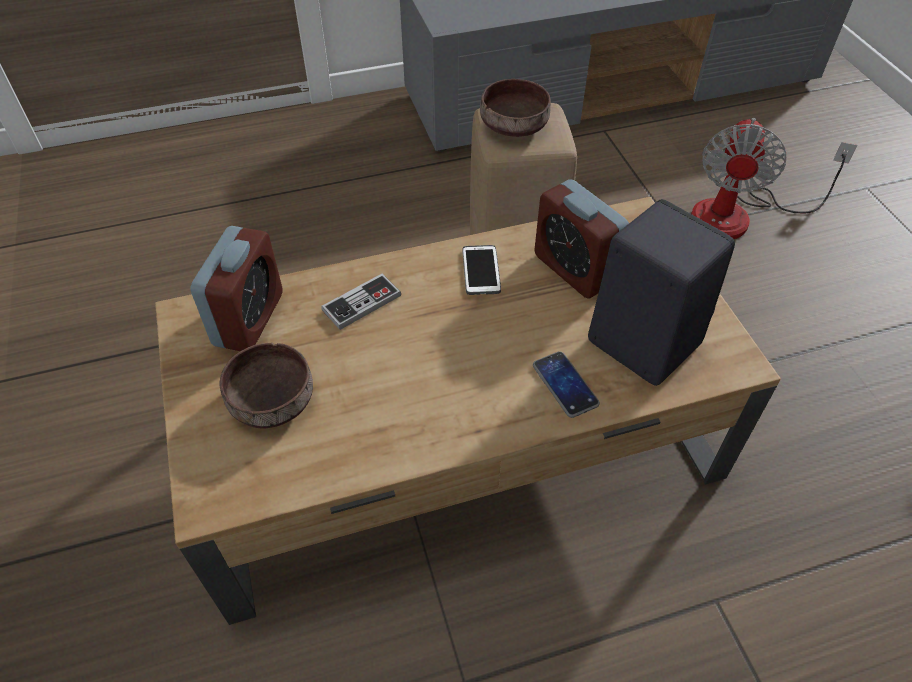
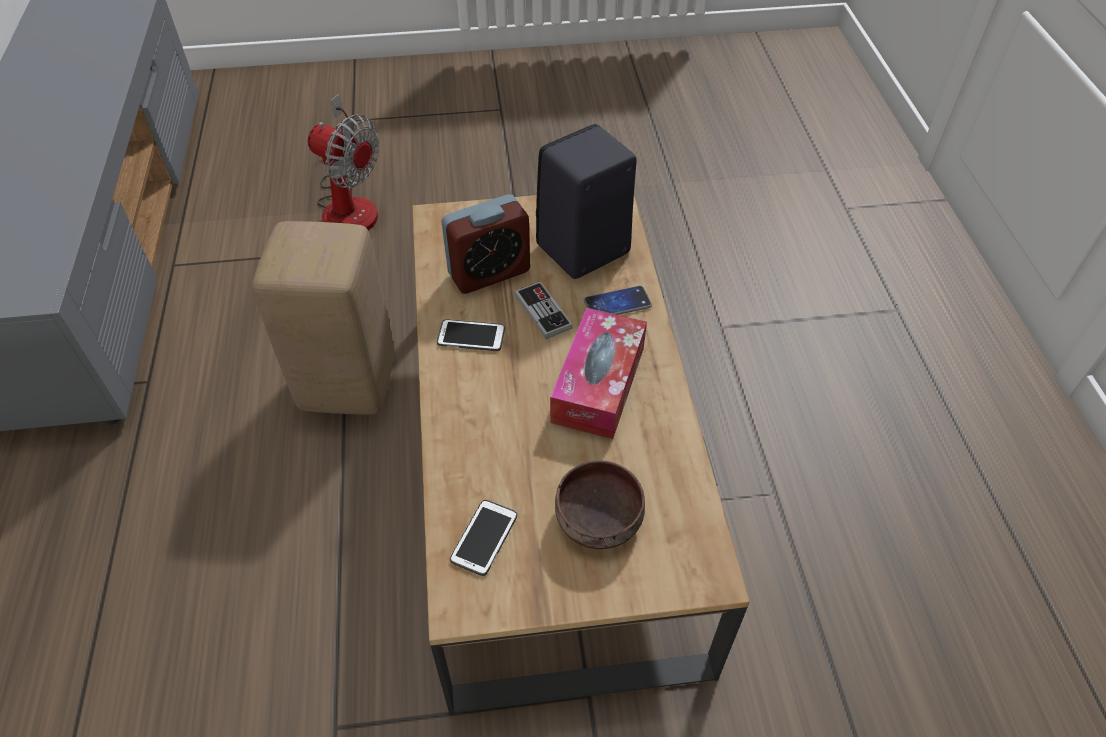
camera: 80 degrees left, 0 degrees up
(249, 319) = (484, 538): alarm clock -> phone
(362, 303) = (488, 434): game controller -> game controller (543, 311)
(440, 381) = (598, 384): none -> tissue box
(515, 125) = (307, 255): brown bowl -> none

